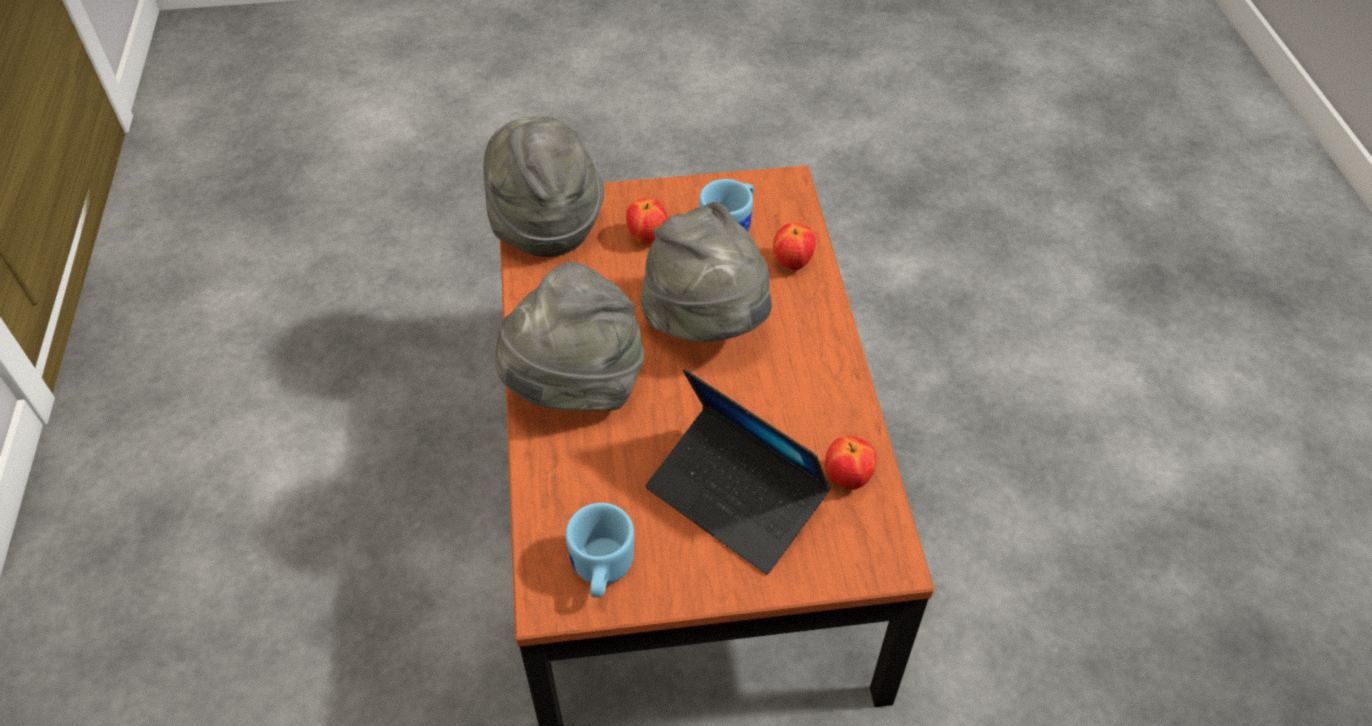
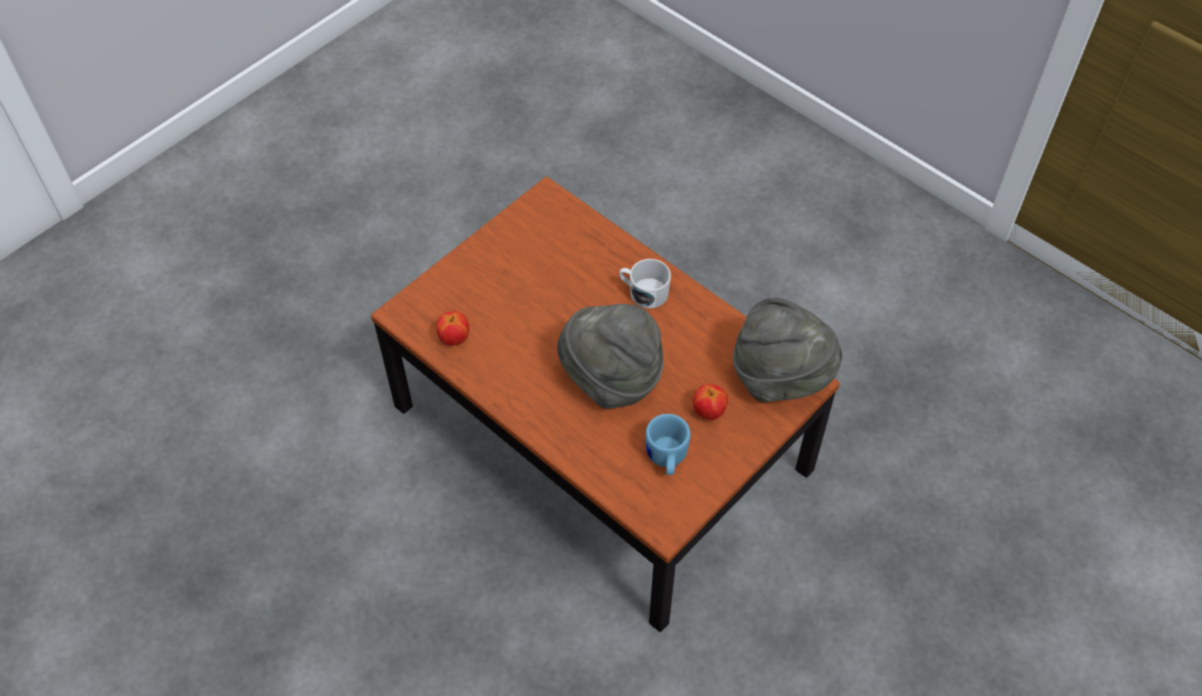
camera: 140 degrees right, 5 degrees up
(575, 387) = (643, 292): grey hat -> white mug
(600, 572) = (536, 220): blue mug -> none
(736, 498) = (503, 292): laptop -> none
(792, 263) = (601, 458): apple -> none

